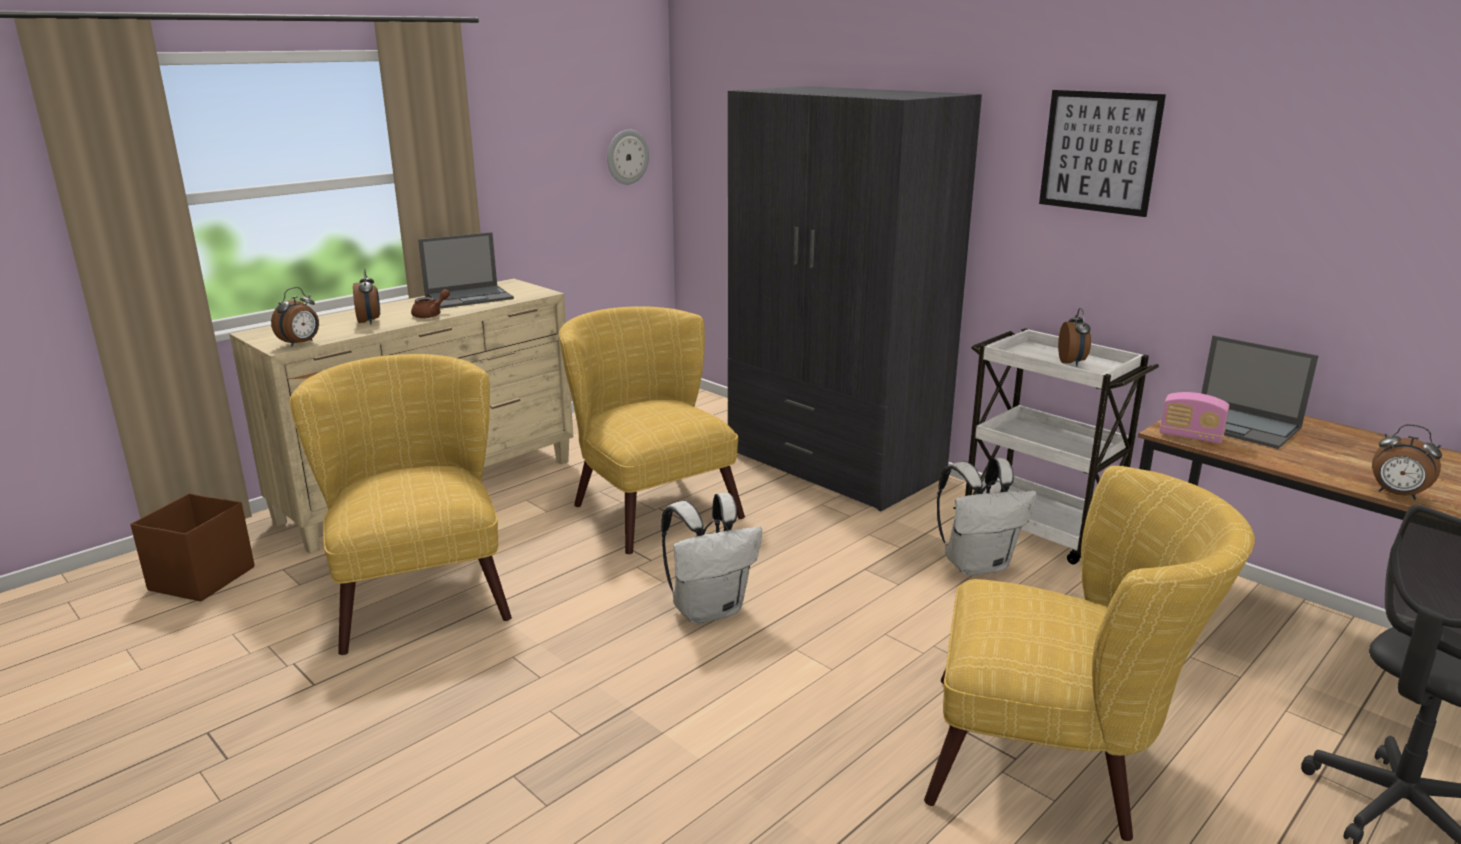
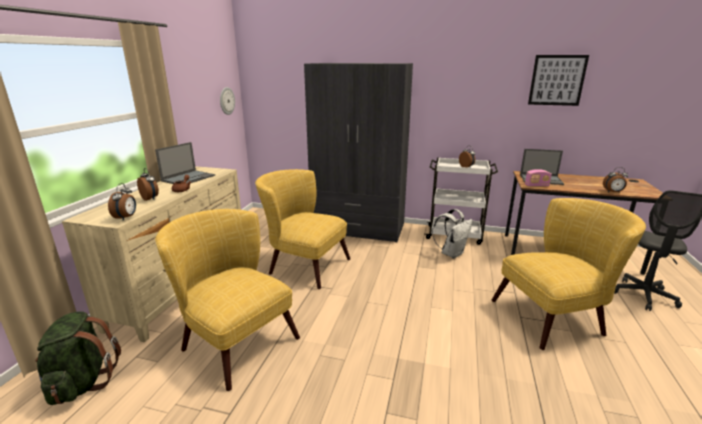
camera: 30 degrees left, 0 degrees up
(200, 579) = (82, 382): brown storage box -> green backpack
(709, 609) = (380, 302): white backpack -> none
(1099, 152) = (465, 84): picture -> picture (557, 80)

